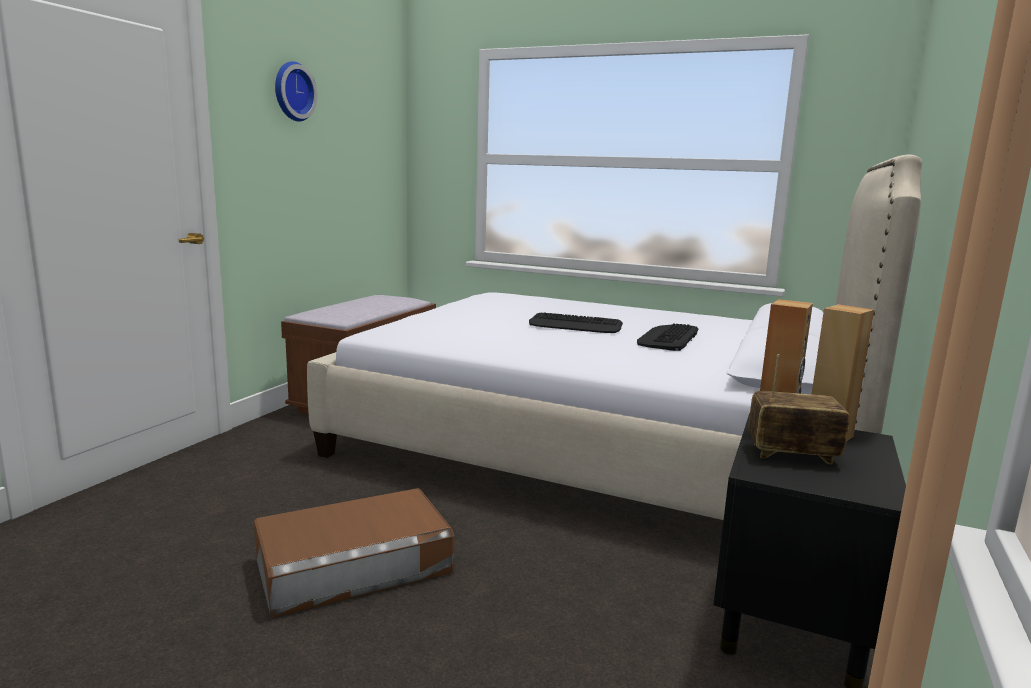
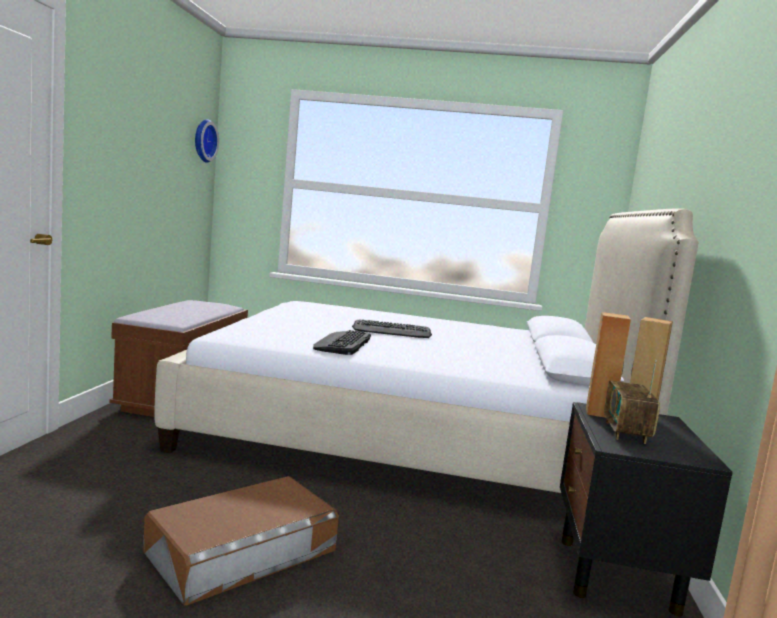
camera: 15 degrees left, 5 degrees down
(292, 91) = (132, 108): wall clock -> wall clock (203, 140)
(668, 338) = (472, 343): keyboard -> keyboard (343, 343)
(792, 455) = (626, 432): radio -> radio turned 75 degrees counterclockwise

